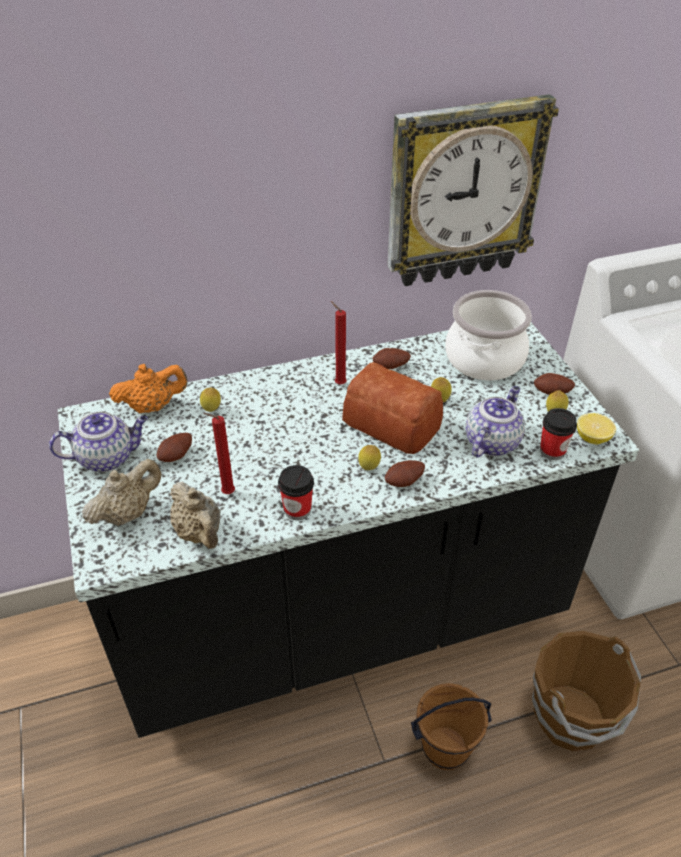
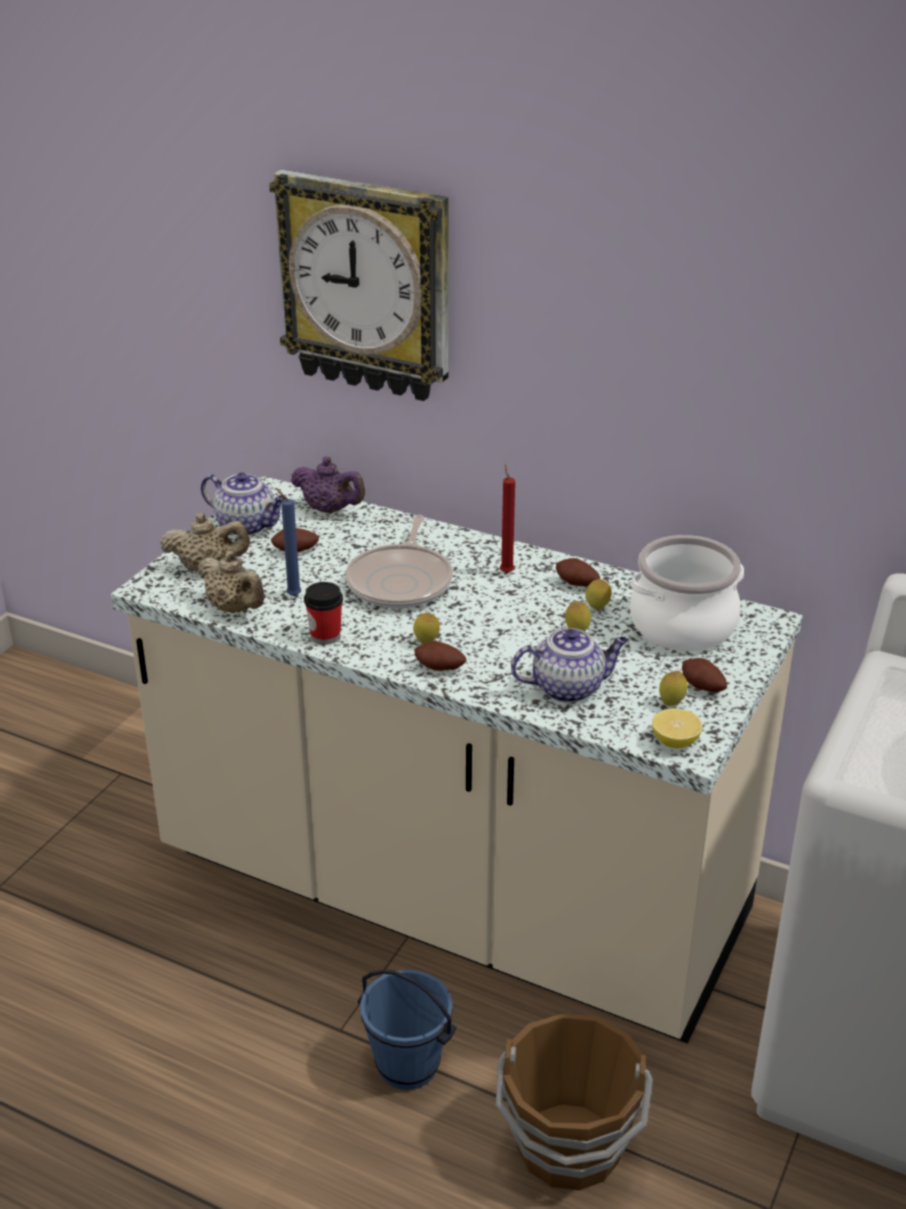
camera: 45 degrees right, 10 degrees down
(153, 407) = (330, 510): orange teapot -> purple teapot
(199, 533) = (235, 608): beige teapot -> beige teapot turned 60 degrees counterclockwise
(212, 410) = (369, 536): lemon -> lemon (597, 609)
(226, 493) = (292, 595): red candle -> blue candle
(285, 432) = (401, 581): none -> frying pan
(340, 616) = (453, 892): black counter -> beige counter
(391, 421) = (504, 623): bread -> none
(445, 747) = (408, 1065): brown bucket -> blue bucket
(462, 193) = (719, 410): wall clock -> wall clock (367, 286)
(552, 451) = (615, 727): cup -> none

